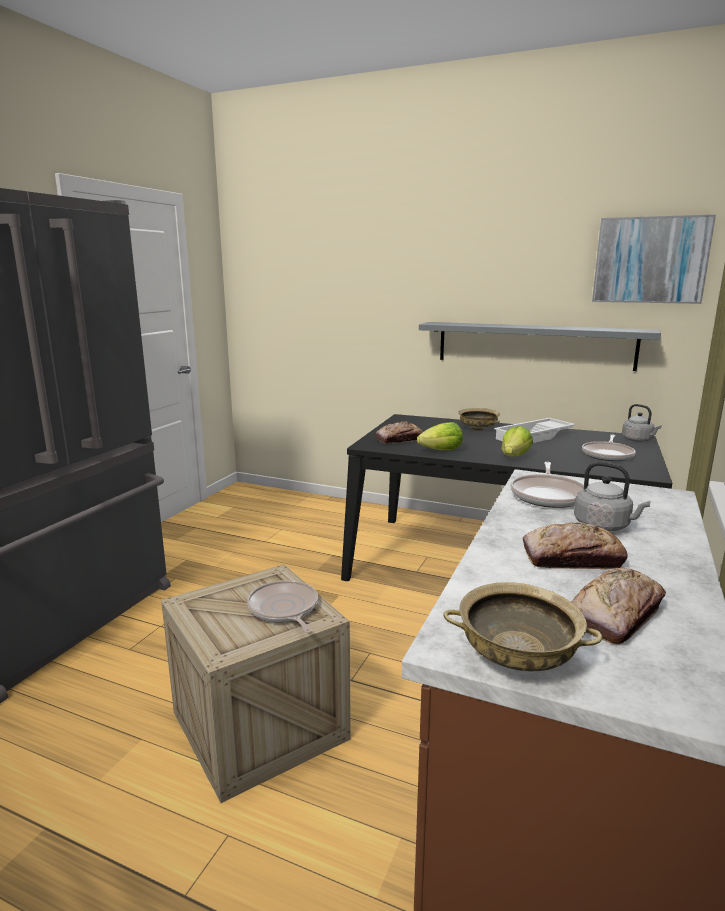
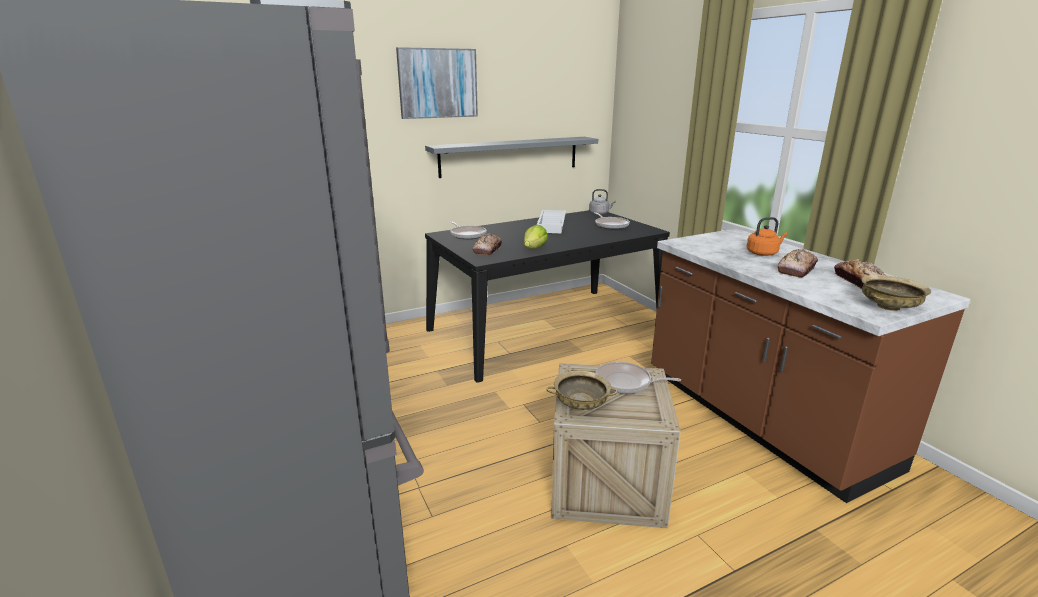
camera: 50 degrees left, 5 degrees up
(478, 429) = (509, 229): beige bowl -> beige bowl (581, 404)
(515, 456) = (578, 240): lettuce -> none
(548, 495) = (709, 248): frying pan -> frying pan (467, 235)
(604, 526) = (763, 253): grey kettle -> orange kettle
(650, 260) = (576, 88): picture -> picture (438, 83)

